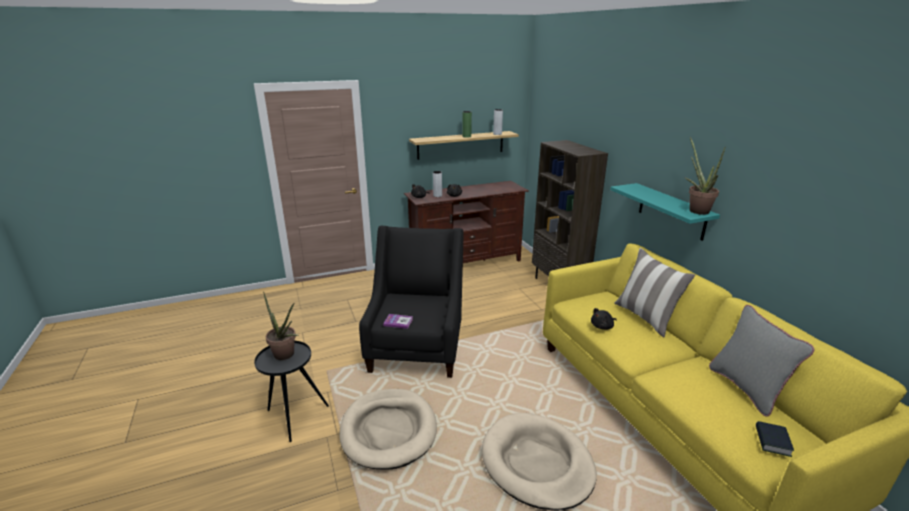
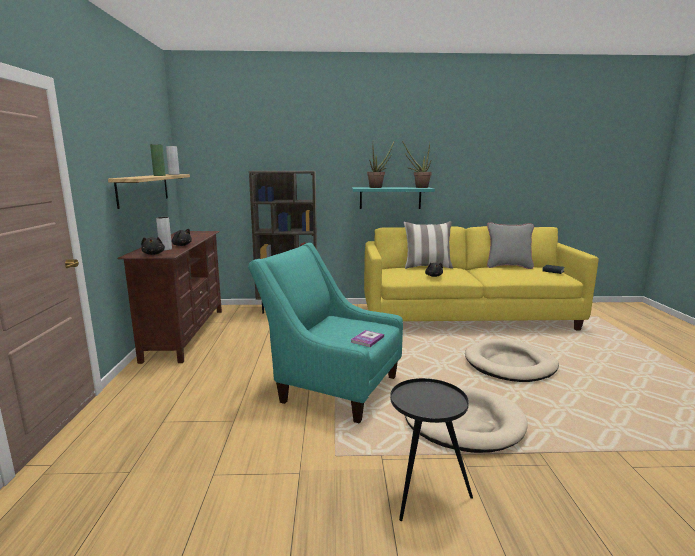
camera: 70 degrees left, 10 degrees down
(286, 356) = (425, 397): potted plant -> potted plant (378, 187)
(417, 348) = (331, 387): black armchair -> turquoise armchair

